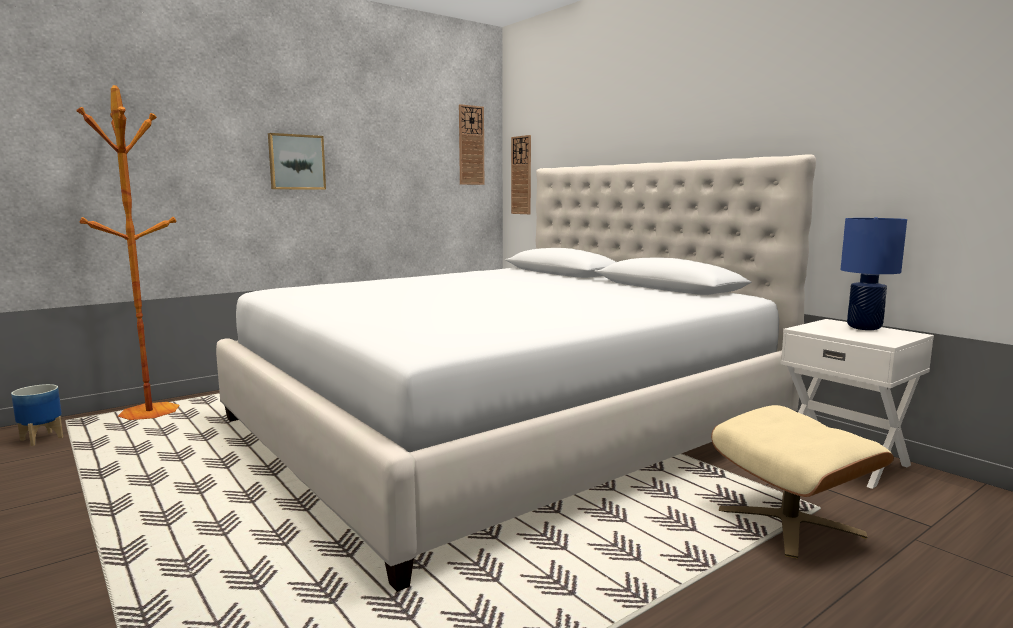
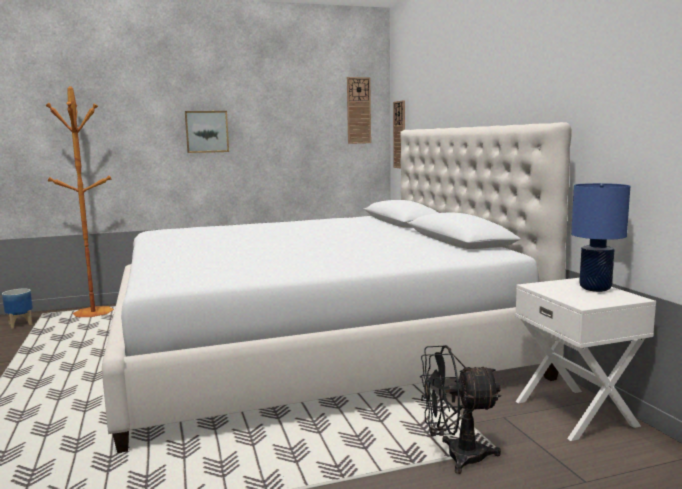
camera: 20 degrees right, 0 degrees up
(790, 522) = (455, 456): beige ottoman -> black fan

